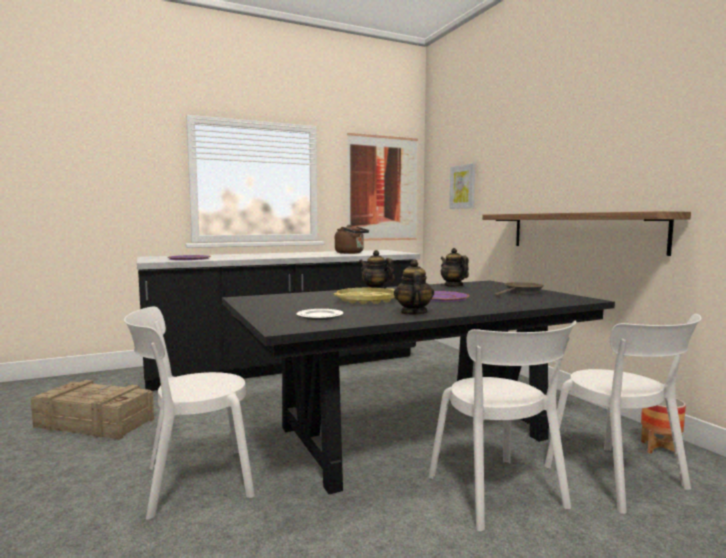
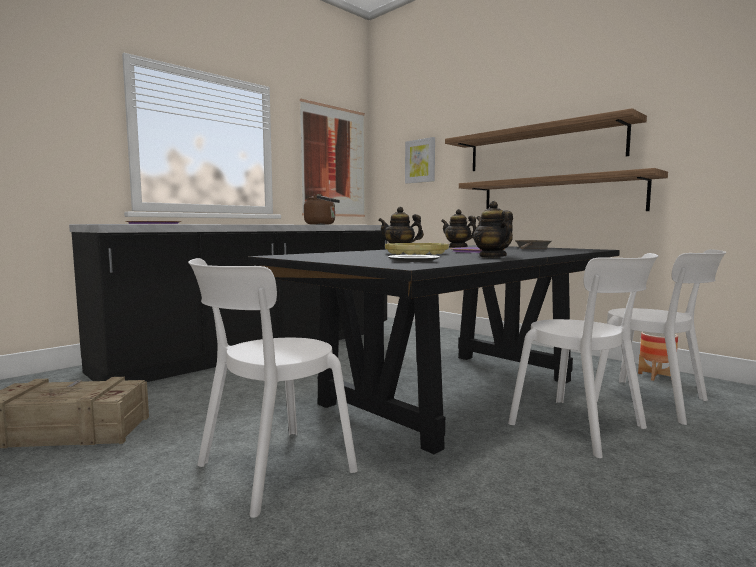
camera: 20 degrees left, 0 degrees up
(567, 178) = (542, 147): none -> shelf

